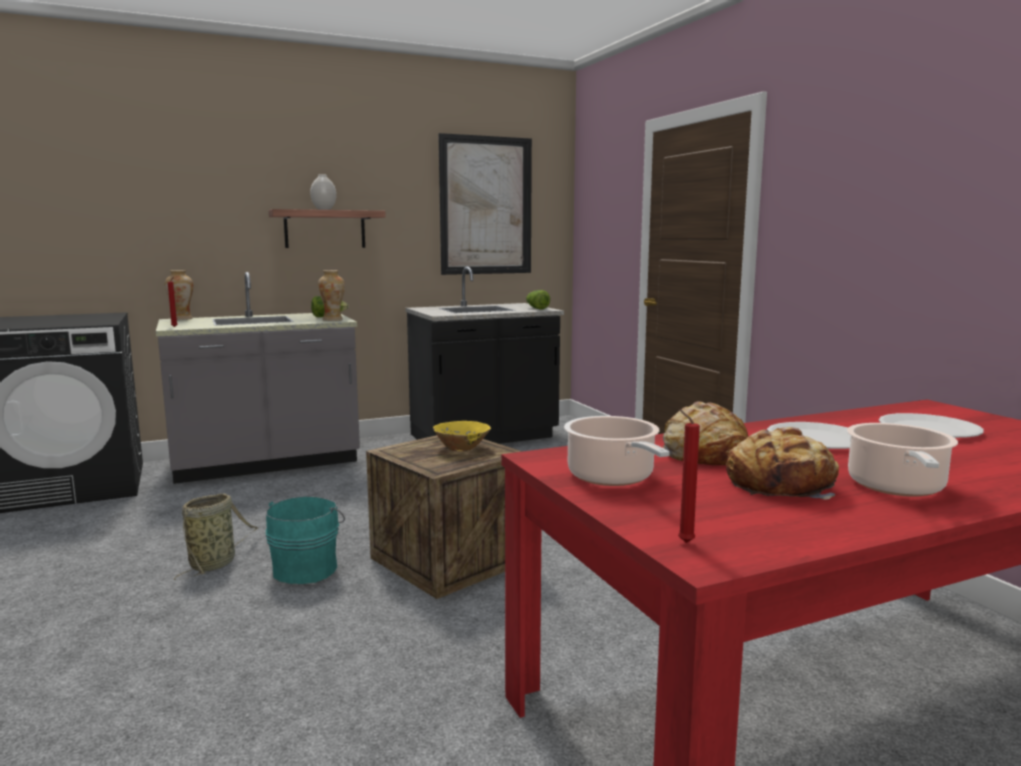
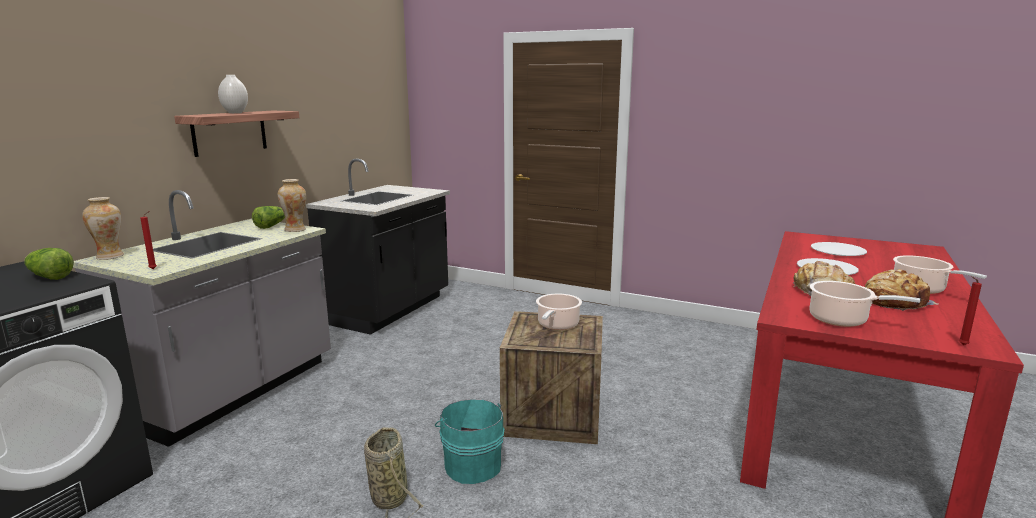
camera: 40 degrees left, 5 degrees up
(461, 449) = (557, 325): yellow bowl -> cooking pot
(486, 206) = (353, 99): picture -> none
(536, 308) = (423, 190): lettuce -> lettuce (49, 277)

